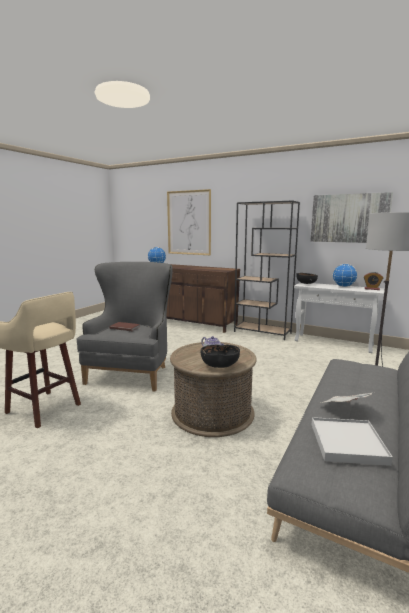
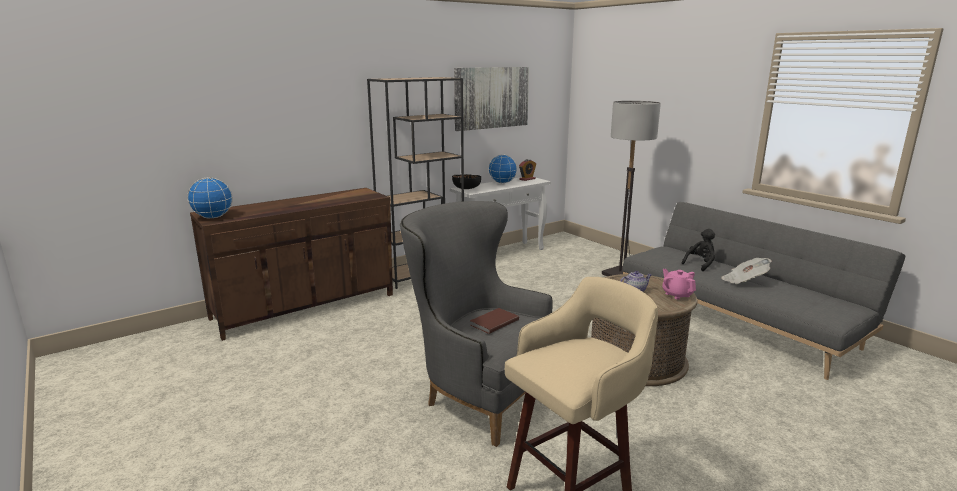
camera: 65 degrees left, 5 degrees up
(189, 223) = (249, 117): picture -> none
(220, 366) = (677, 294): black bowl -> pink teapot
(347, 443) = (798, 294): white tray -> none
(360, 385) = (700, 264): none -> black plush toy

